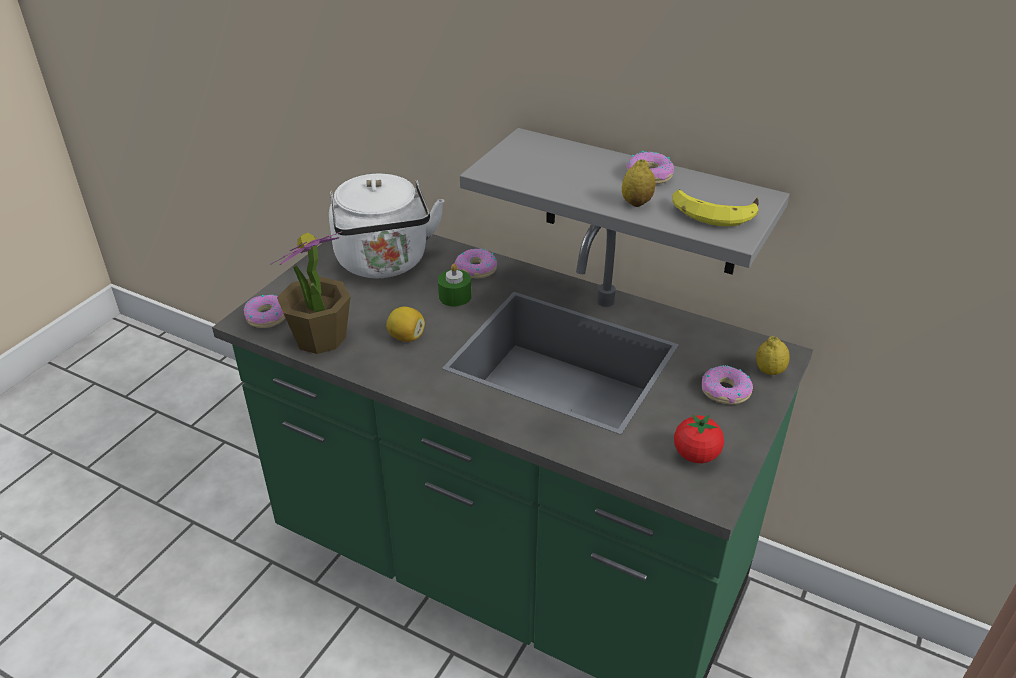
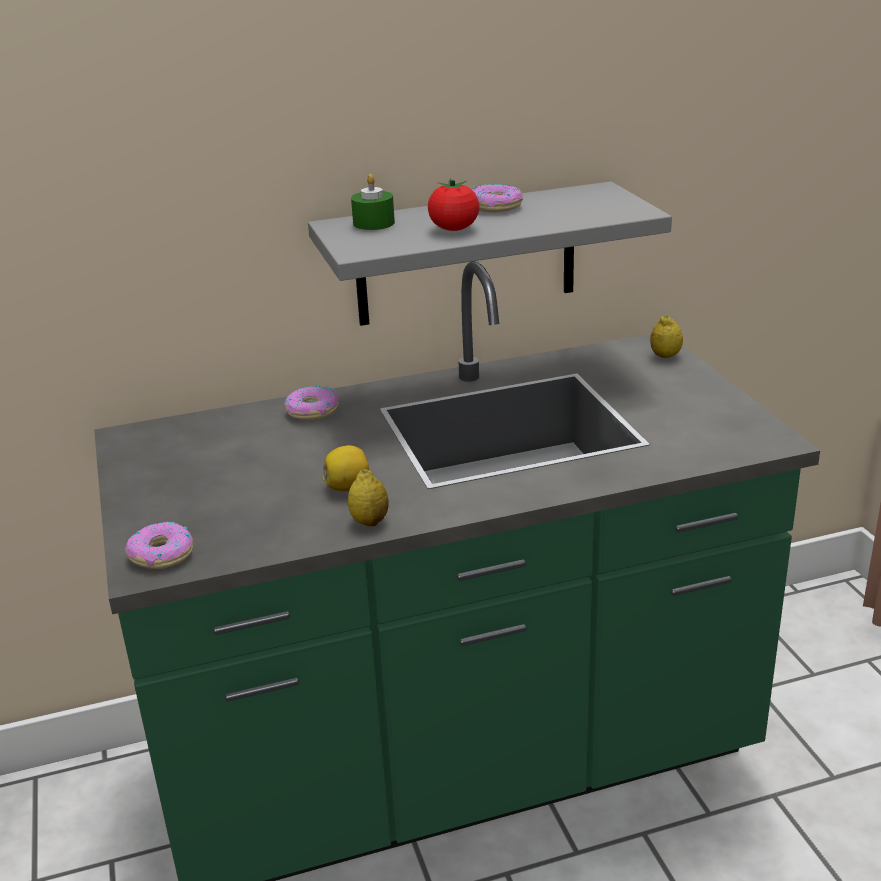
camera: 45 degrees left, 10 degrees down
(320, 338) = (261, 536): potted plant -> none
(384, 263) = (208, 451): white kettle -> none
(455, 296) = (333, 438): green candle -> green candle (374, 223)
(636, 203) = (528, 222): lemon -> lemon (369, 521)
(696, 455) = (719, 425): tomato -> tomato (454, 229)
(714, 212) = (592, 206): banana -> none
(725, 391) = (662, 381): donut -> none

